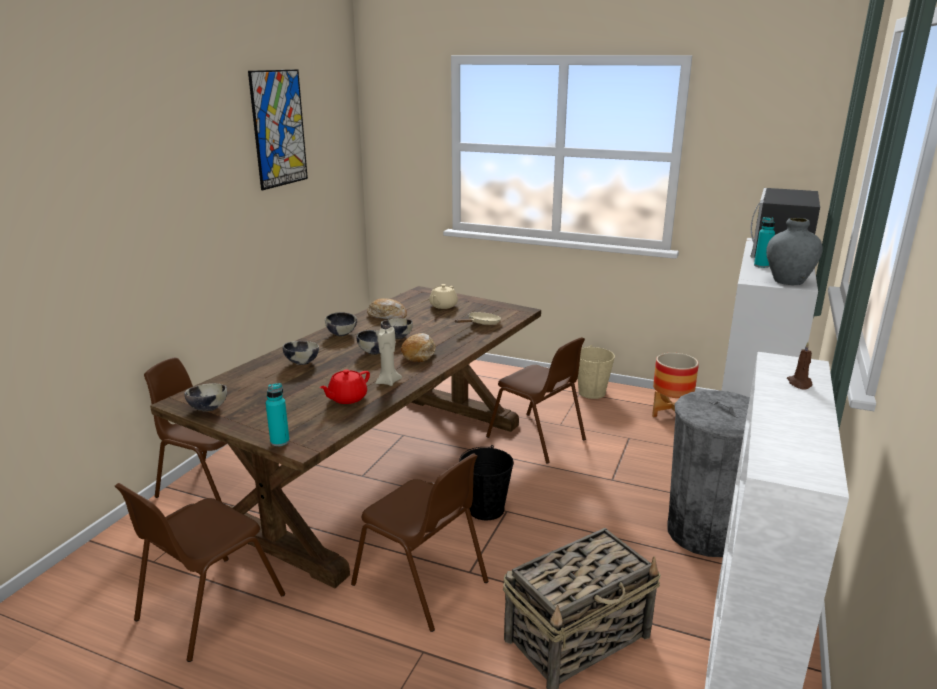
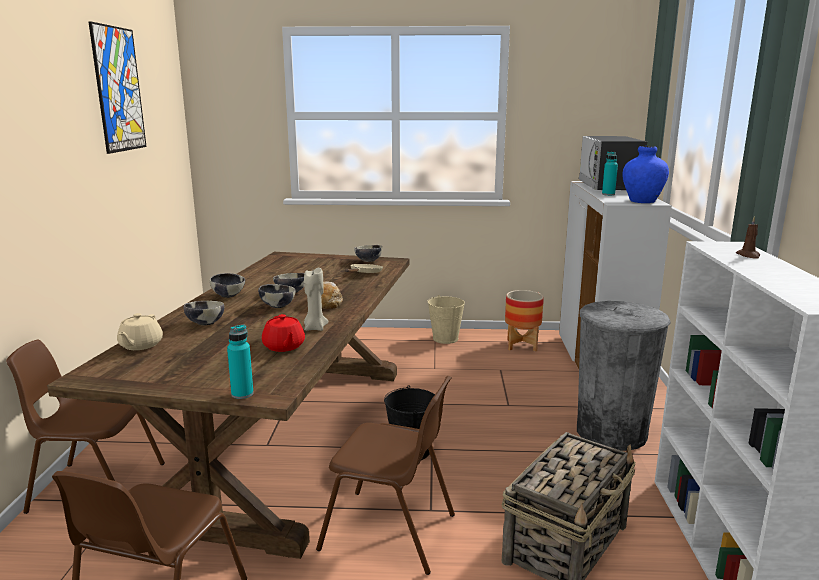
camera: 20 degrees left, 5 degrees down
(208, 409) = (127, 377): bowl -> bowl (368, 261)
(347, 398) = (284, 347): red teapot -> red teapot turned 45 degrees counterclockwise
(387, 316) = (264, 277): bread -> none
(443, 306) = (314, 264): beige teapot -> beige teapot (140, 345)
(537, 439) = (421, 383): brown chair -> none
(788, 281) = (642, 201): grey vase -> blue vase

